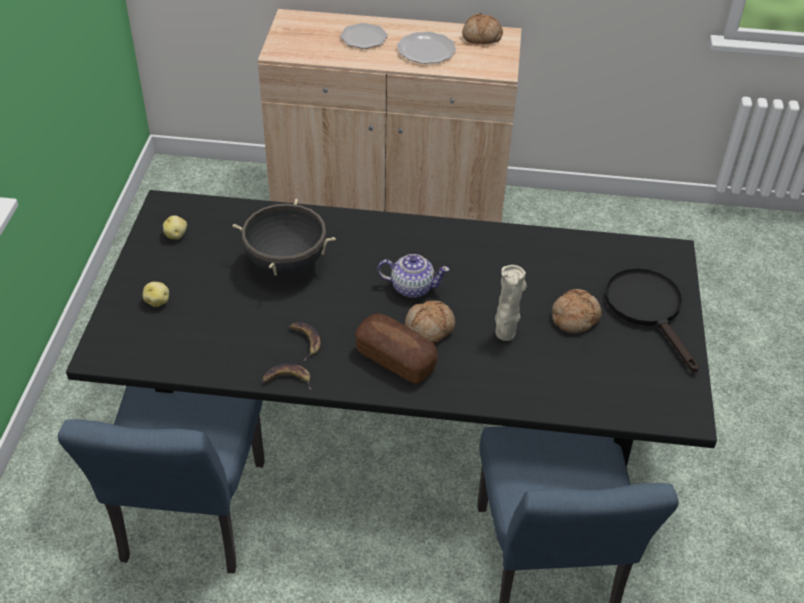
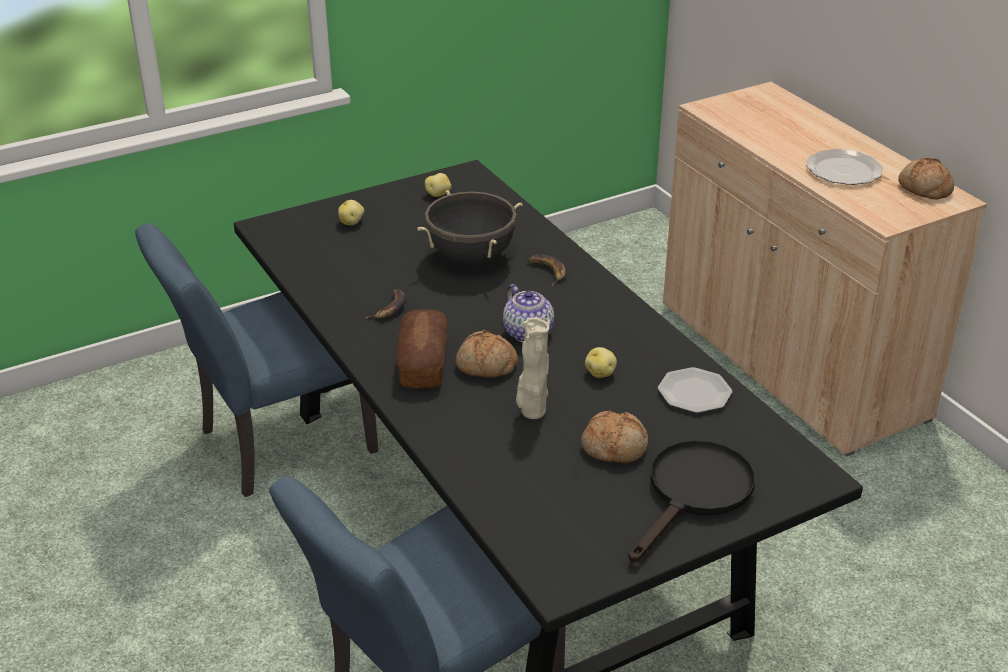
camera: 55 degrees right, 10 degrees down
(287, 379) = (333, 319): banana -> banana (547, 271)
(364, 38) = (803, 134): plate -> plate (695, 393)
(491, 280) = (600, 373): none -> potato

